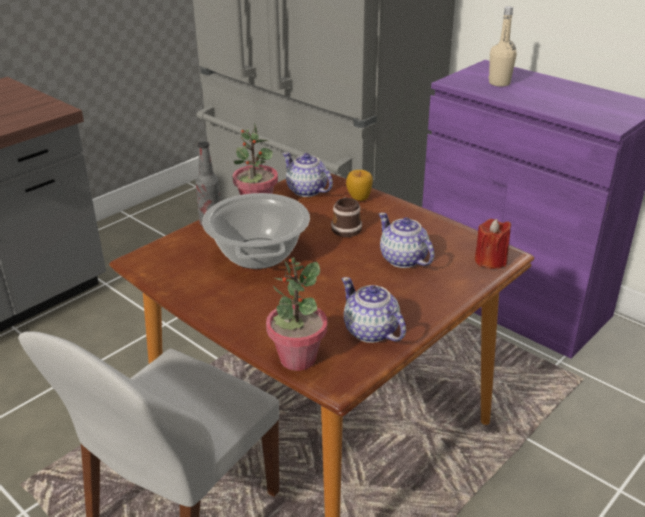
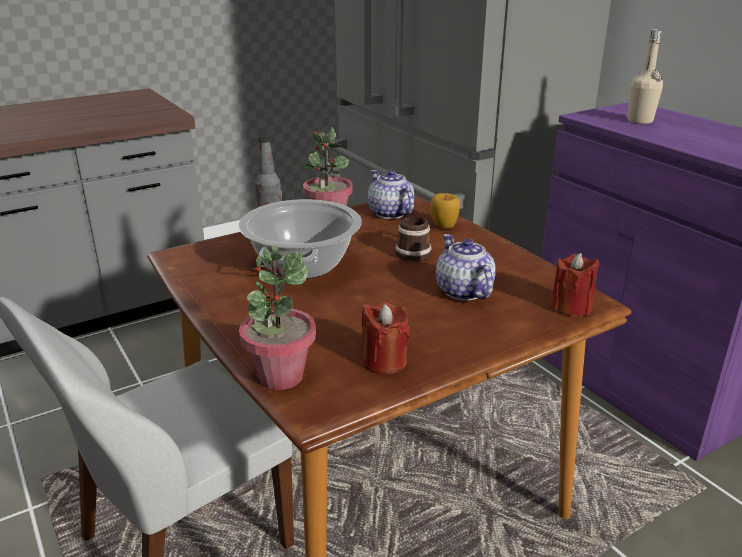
camera: 15 degrees right, 5 degrees down
(371, 331) = (384, 361): teapot -> red candle

